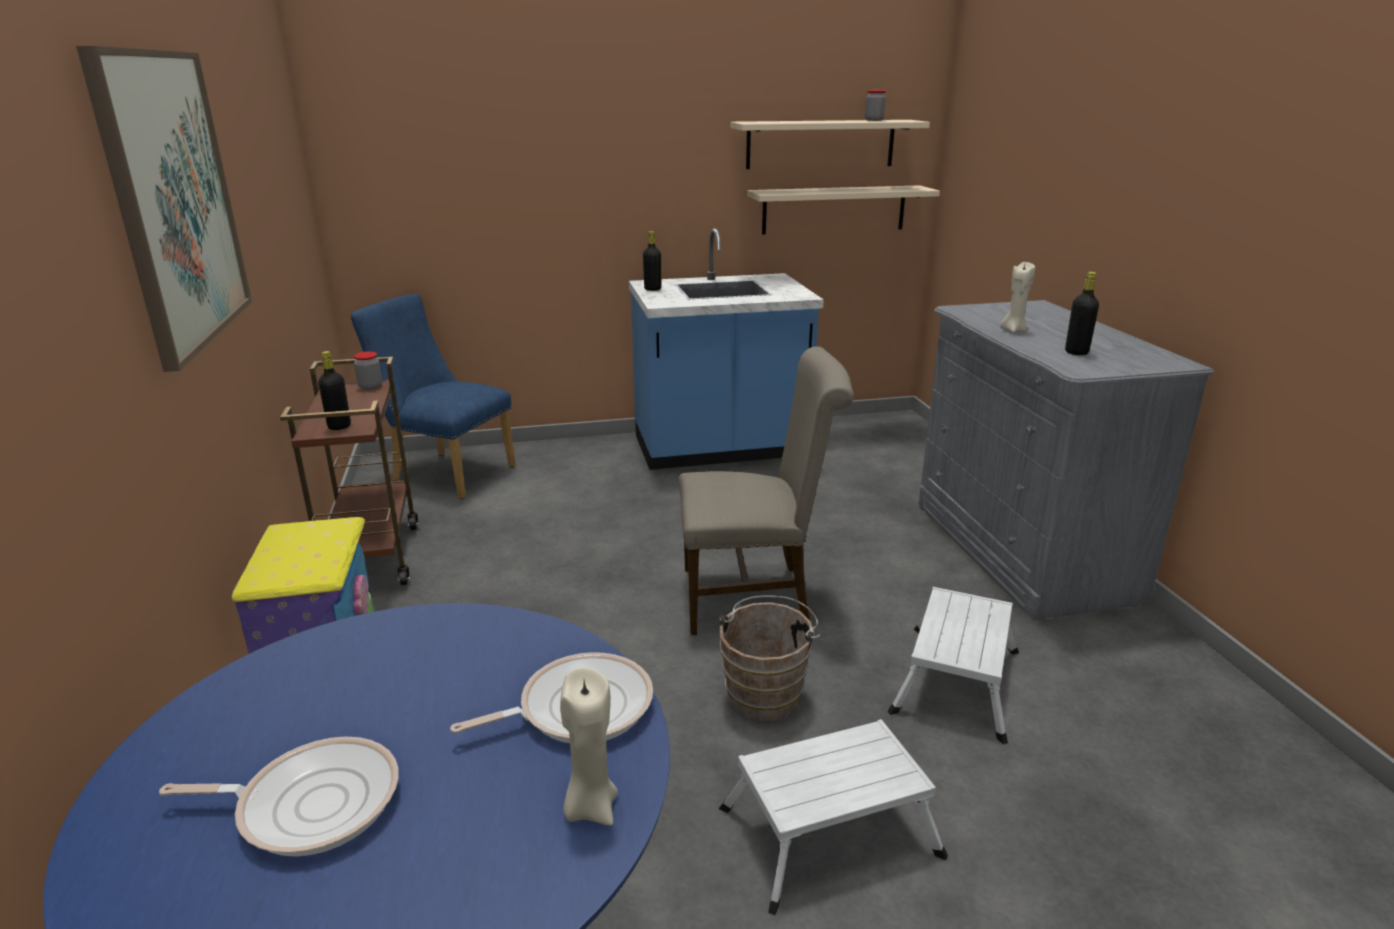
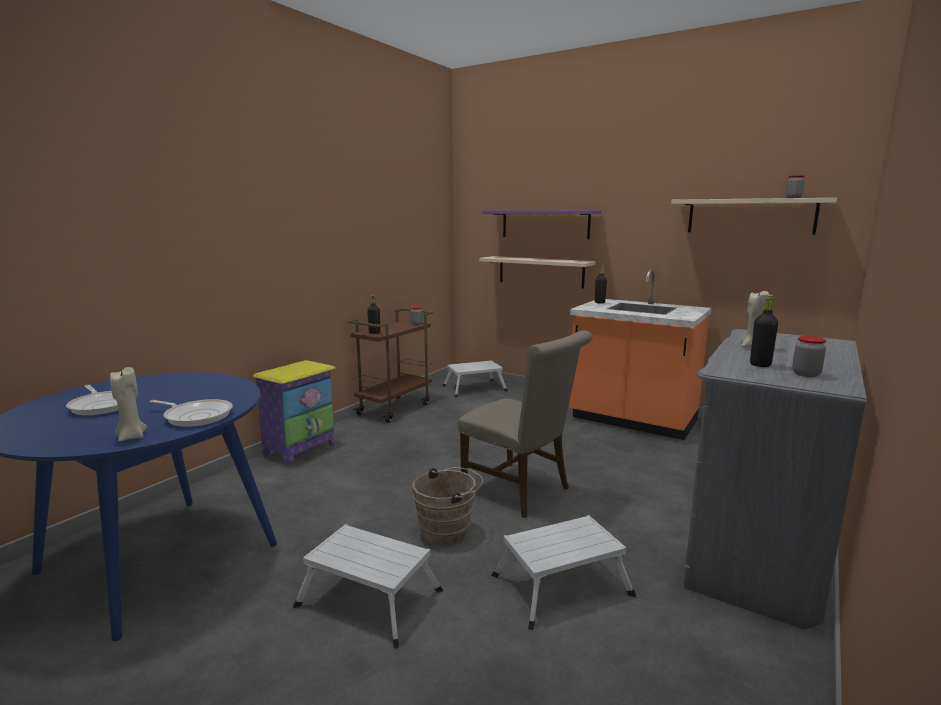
camera: 45 degrees right, 10 degrees down
(174, 200) = (289, 212): picture -> none
(446, 472) = (475, 388): blue chair -> white step ladder
(517, 164) = (545, 224): none -> purple shelf
(720, 449) = (632, 420): blue counter -> orange counter
(834, 209) = (759, 265): beige shelf -> beige shelf (540, 271)
(1125, 354) = (806, 374): none -> jar

